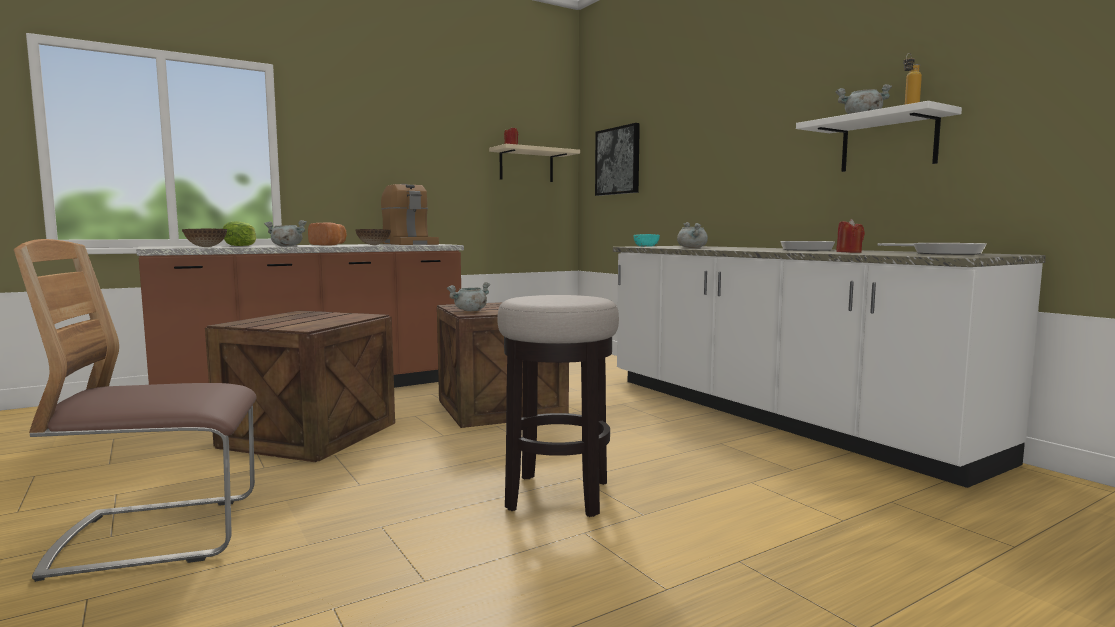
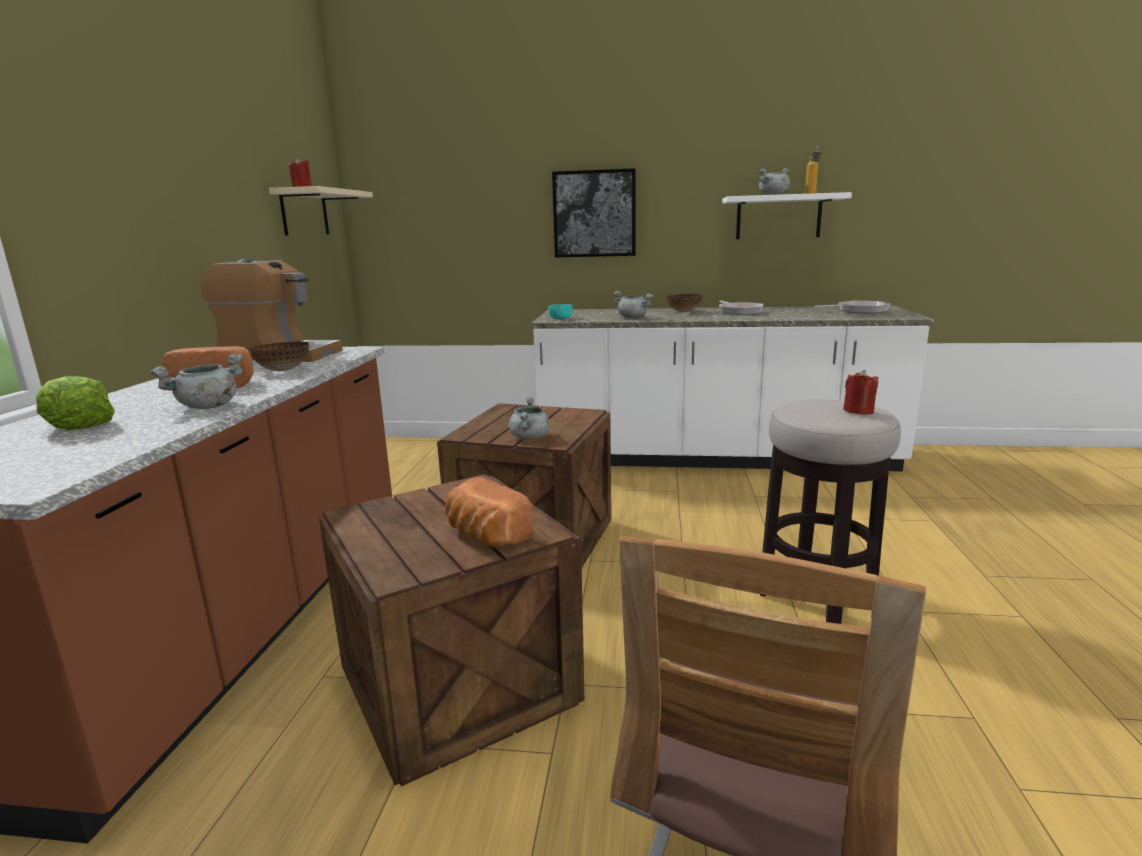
camera: 50 degrees left, 10 degrees up
(206, 247) = (96, 450): bowl -> bowl (683, 312)
(293, 324) = (485, 535): none -> bread
(618, 161) = (427, 209): picture -> picture (594, 214)
(849, 252) = (812, 316): red candle -> red candle (858, 411)

